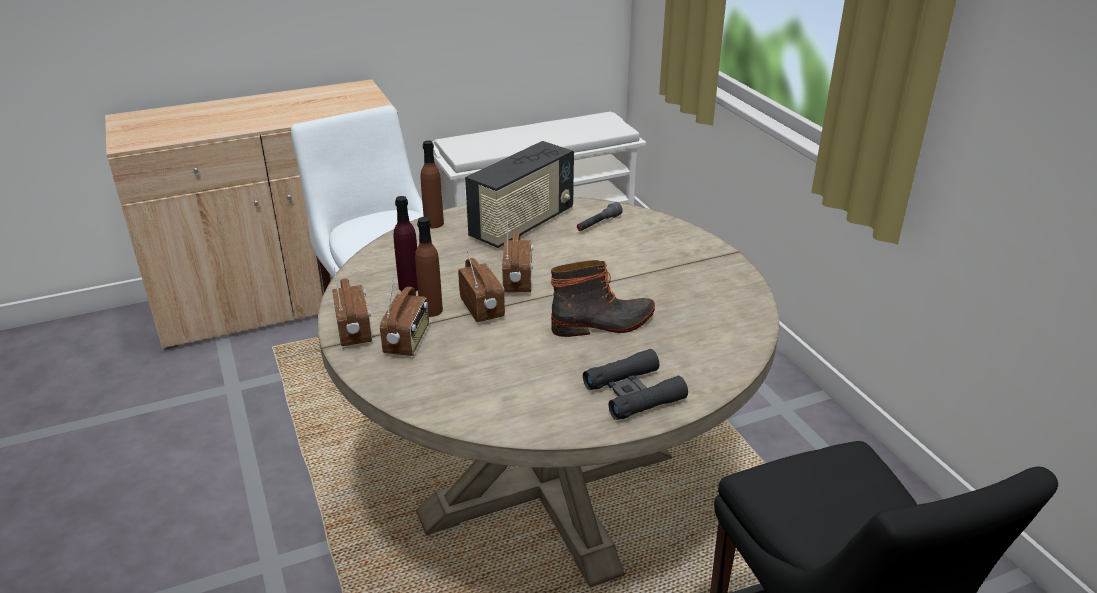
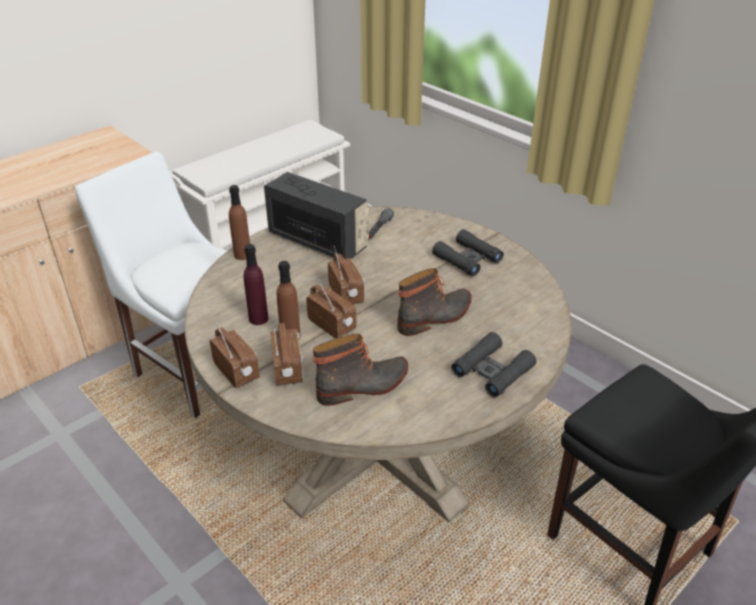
camera: 20 degrees left, 5 degrees up
(476, 375) = (363, 386): none -> boot
(522, 224) = (318, 241): radio -> radio turned 75 degrees counterclockwise
(681, 272) = (467, 259): none -> black binoculars

